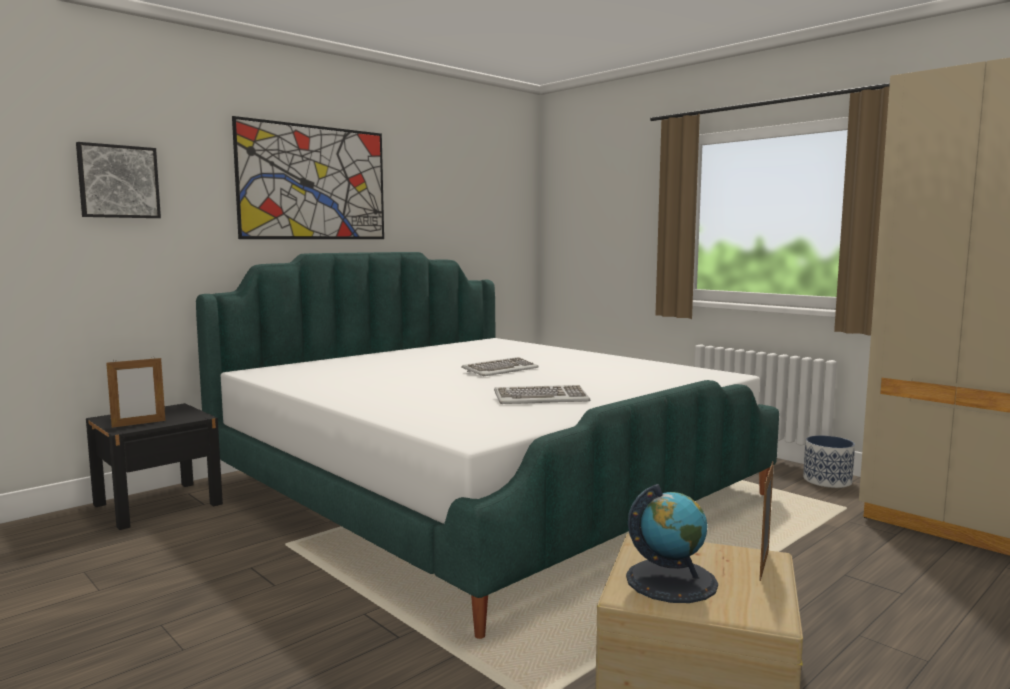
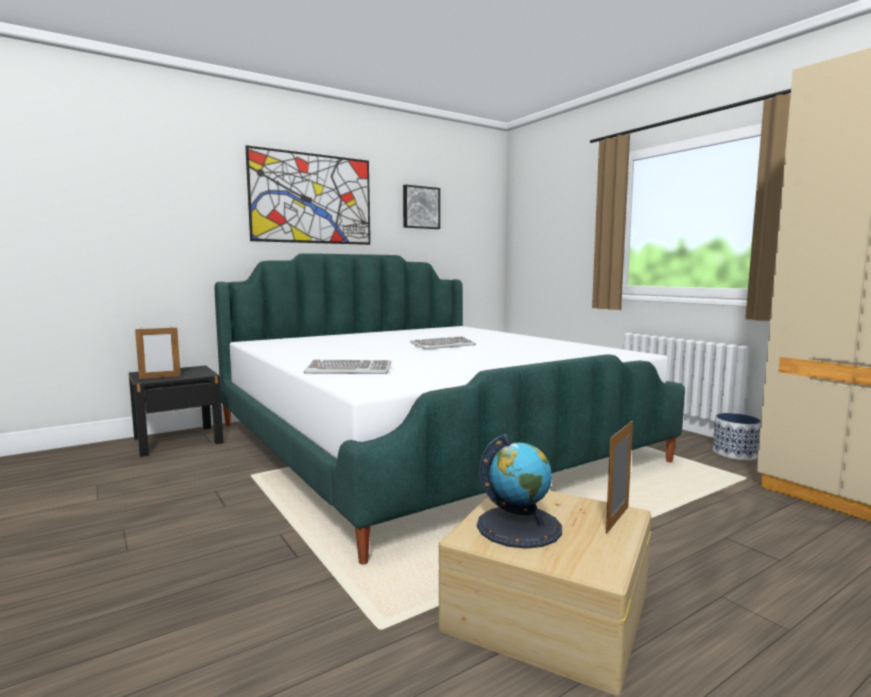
camera: 10 degrees right, 0 degrees up
(118, 181) = (155, 194): picture -> picture (420, 207)
(541, 399) = (457, 365): keyboard -> keyboard (349, 371)

